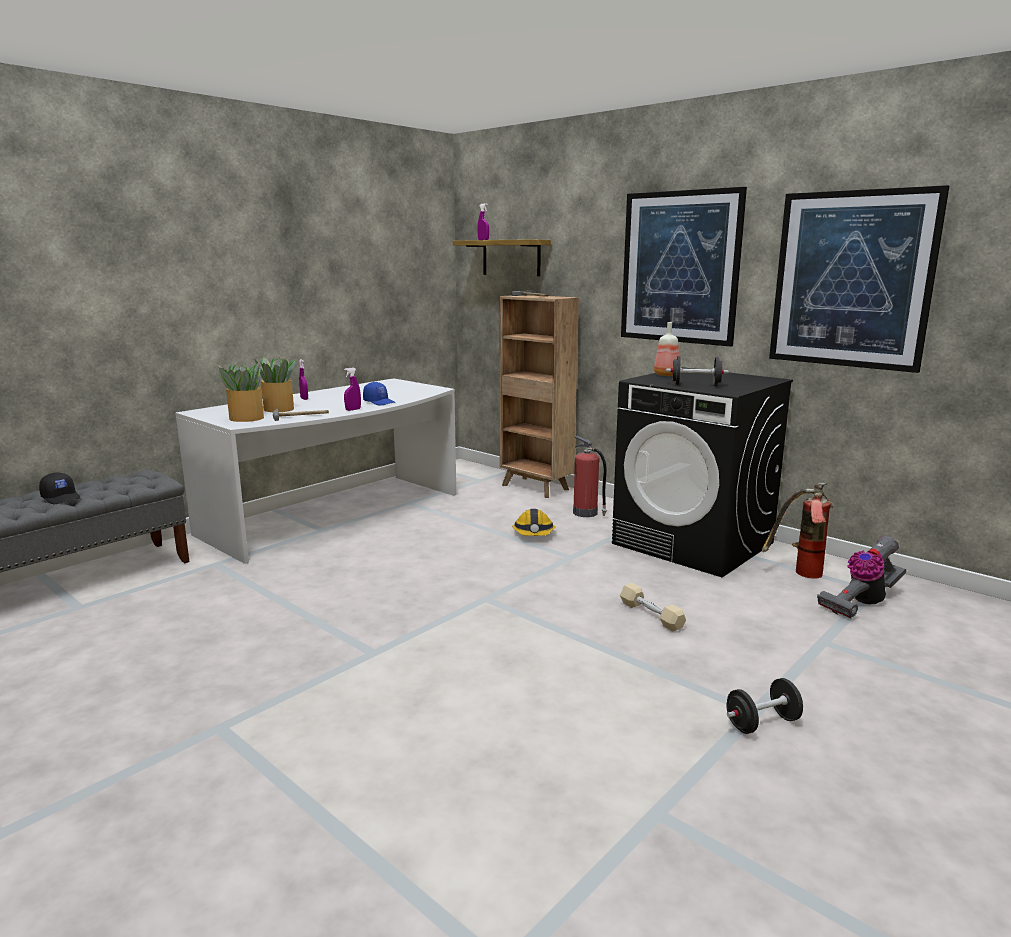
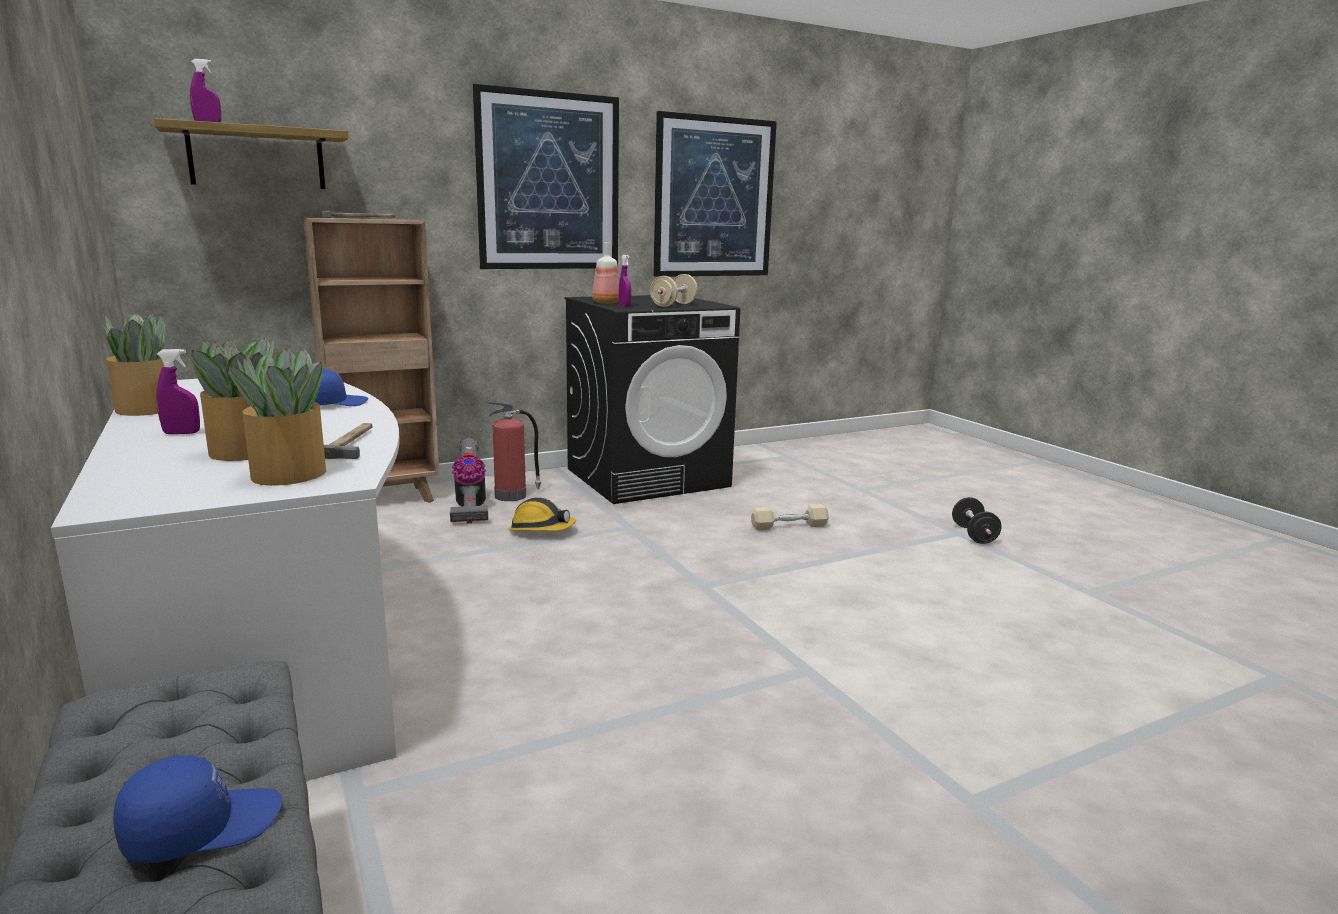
camera: 70 degrees left, 0 degrees up
(62, 498) = (202, 826): black cap -> blue cap
(343, 388) = (146, 409): none -> potted plant
(353, 409) = (362, 418): purple spray bottle -> purple spray bottle (624, 305)
(695, 385) = (673, 305): black dumbbell -> beige dumbbell
(799, 574) = (744, 465): fire extinguisher -> none
(861, 602) = (805, 464): vacuum cleaner -> vacuum cleaner (470, 508)

